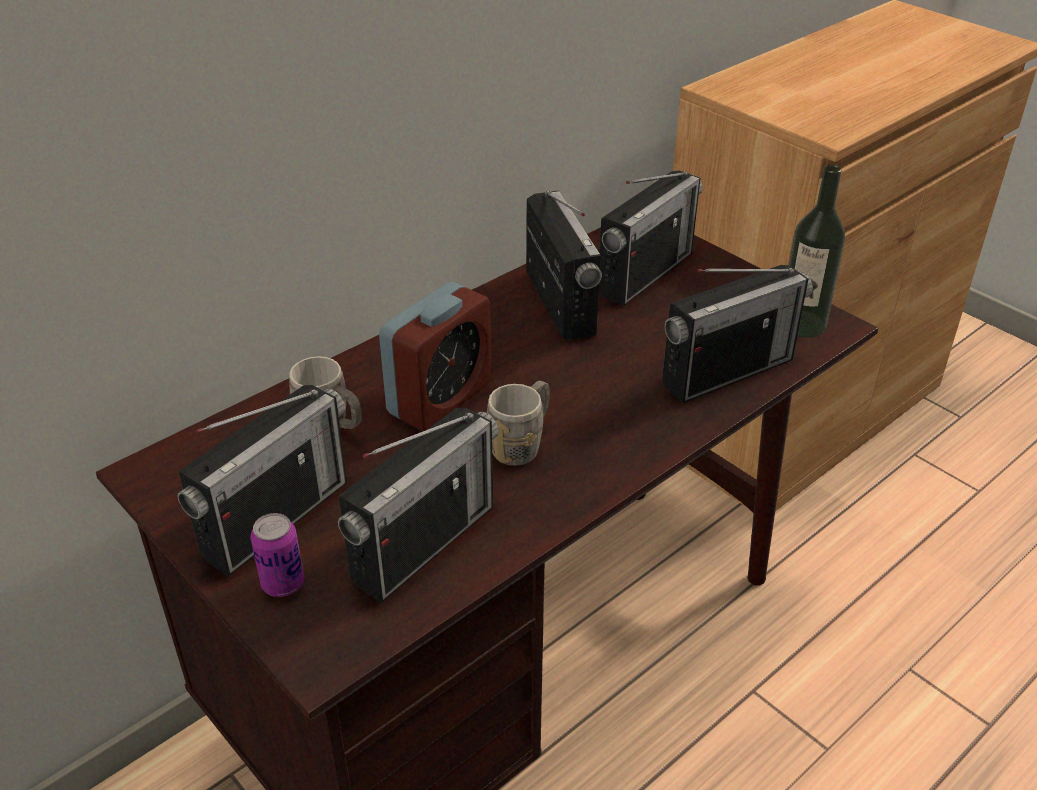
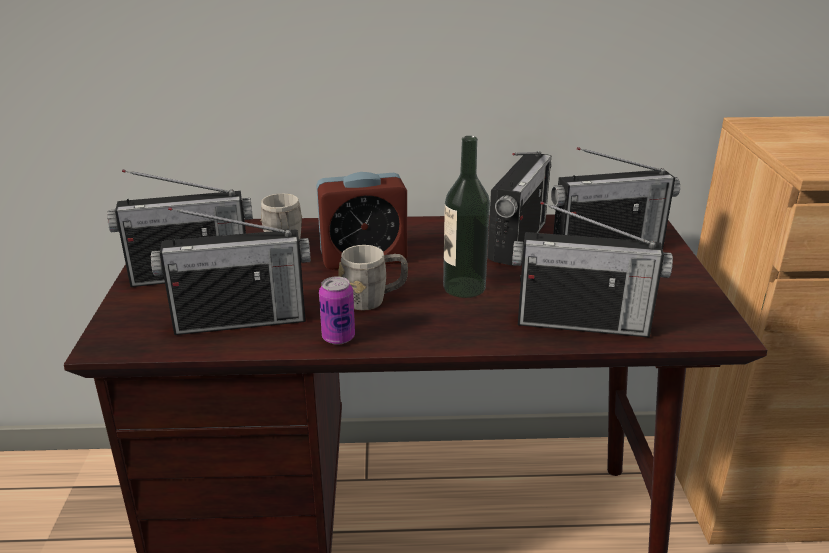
camera: 40 degrees right, 10 degrees down
(283, 583) = (147, 302): can -> can (338, 337)
(802, 324) = (694, 320): bottle -> bottle (464, 287)

